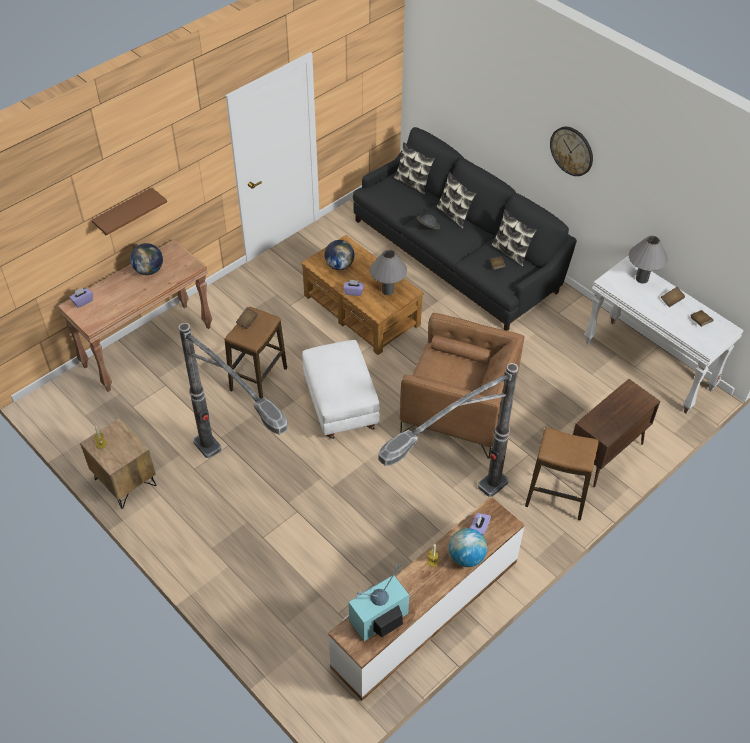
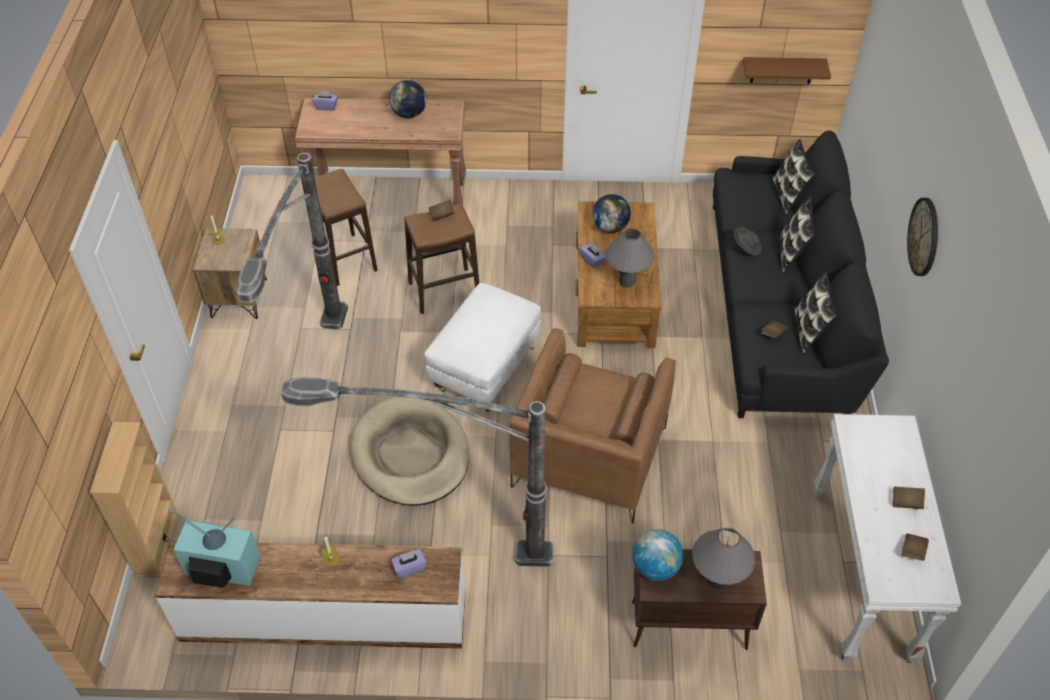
camera: 45 degrees right, 0 degrees up
(124, 213) = (405, 37): brown shelf -> brown shelf (782, 70)
(273, 664) = (157, 543): none -> beige bookcase
(360, 487) = (410, 454): none -> beige dog bed
(458, 411) = (589, 457): brown armchair -> brown armchair turned 45 degrees clockwise
(466, 557) = (363, 583): globe -> globe (655, 567)
(556, 497) = (581, 622): stool -> stool (345, 260)
(642, 279) = (899, 452): grey table lamp -> grey table lamp (717, 580)

